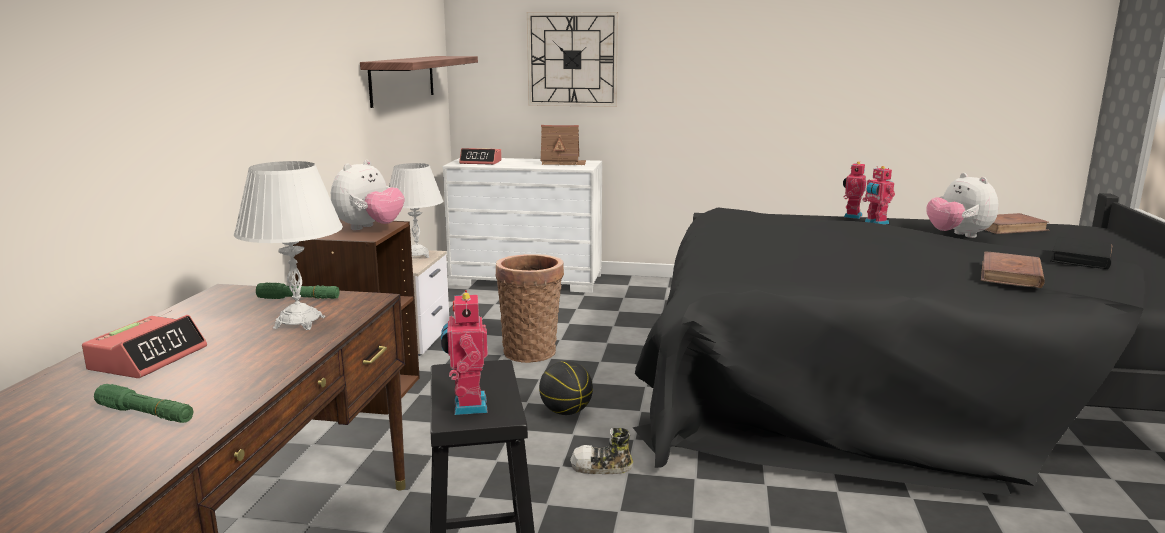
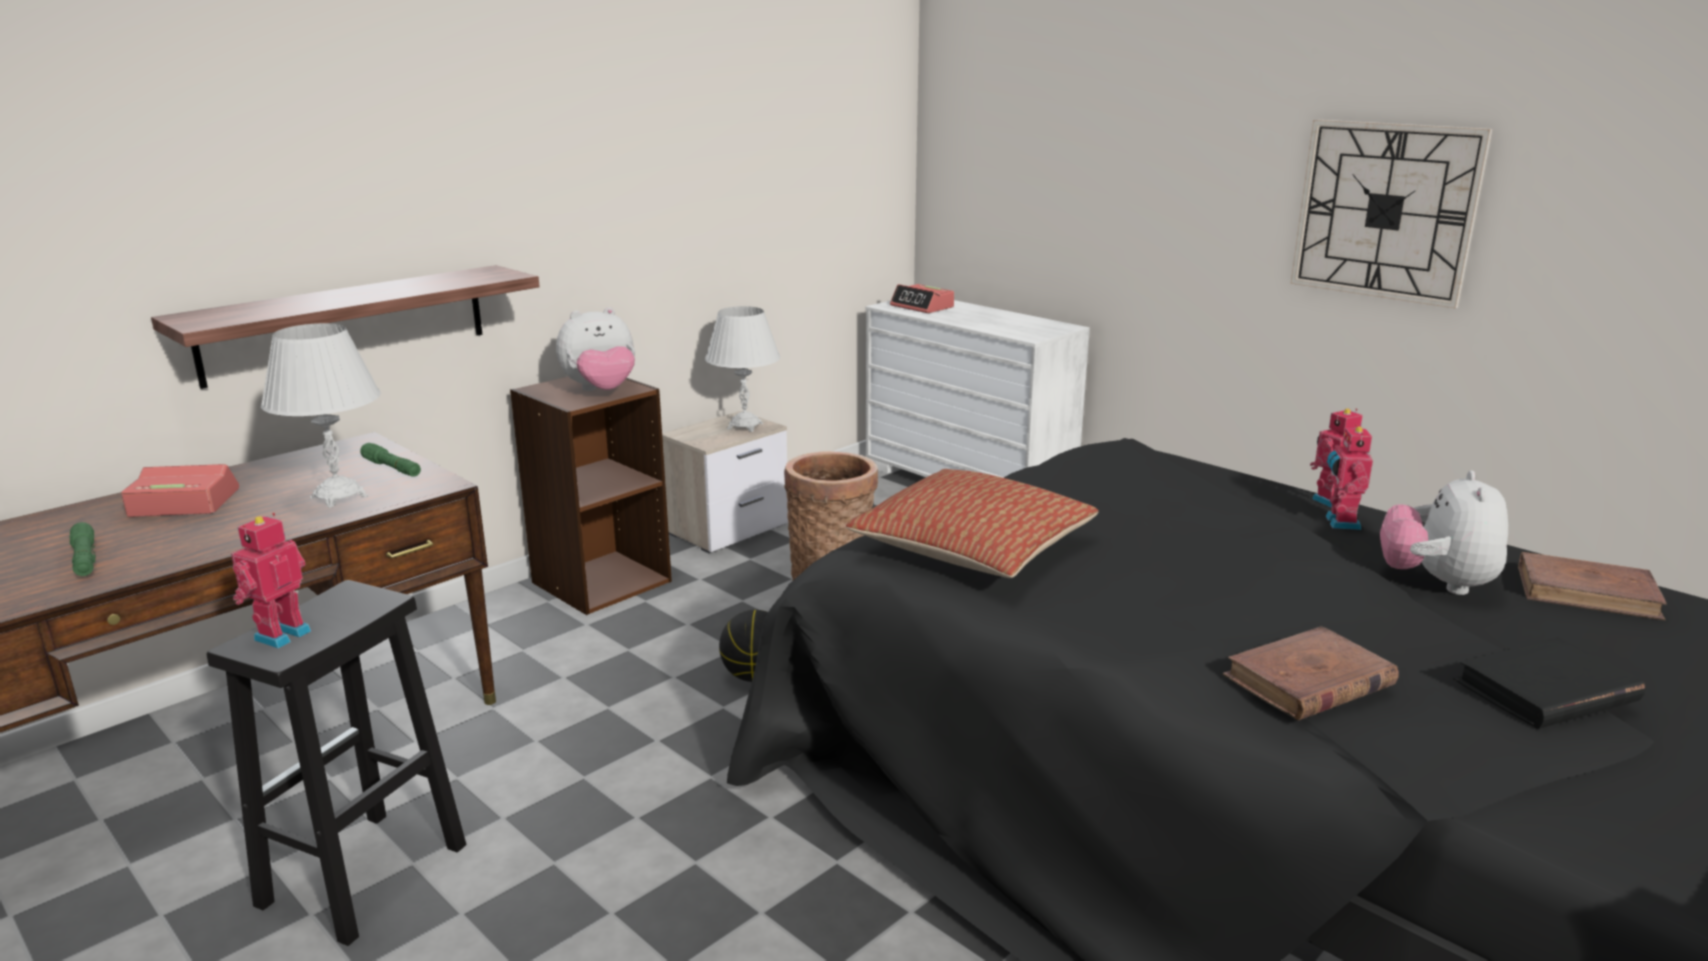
camera: 35 degrees right, 5 degrees up
(148, 358) = (183, 503): alarm clock -> alarm clock turned 150 degrees counterclockwise
(403, 79) = (792, 190): shelf -> shelf (346, 324)
(563, 162) = (1025, 323): toy house -> none
(572, 59) = (1064, 169): wall clock -> wall clock (1385, 211)
(601, 467) = (694, 759): shoe -> none
(763, 263) = (973, 549): none -> pillow

